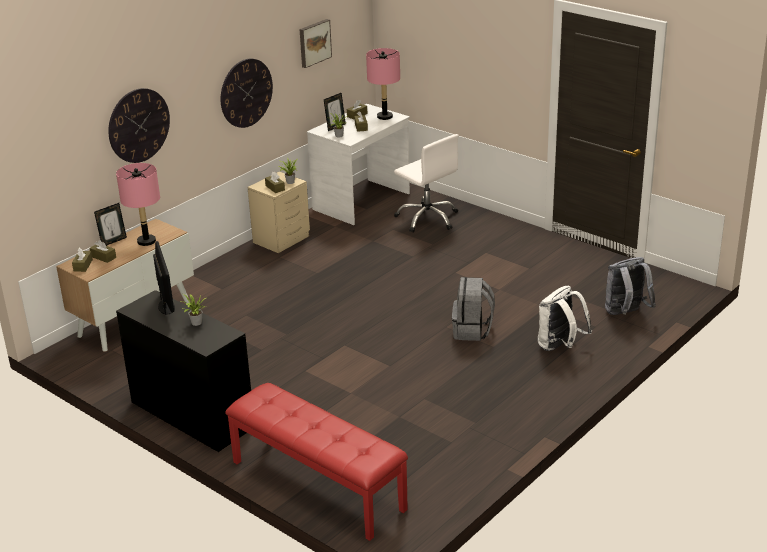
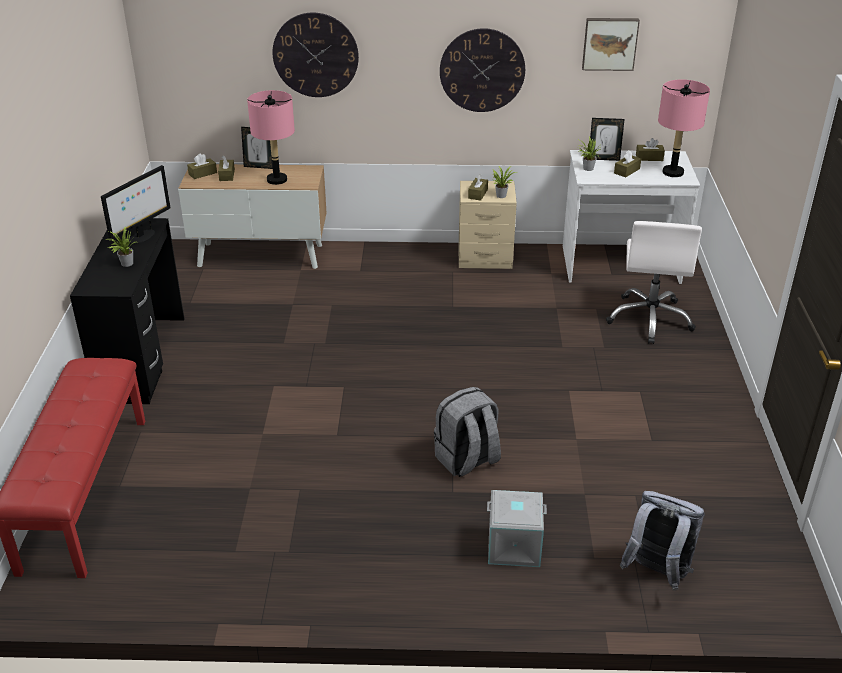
camera: 50 degrees right, 5 degrees up
(560, 346) = (513, 547): white backpack -> grey storage box

